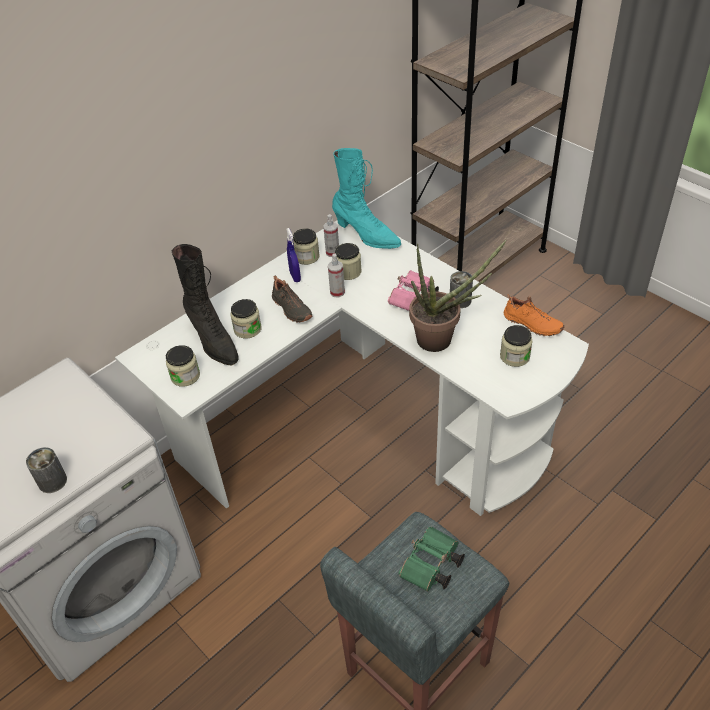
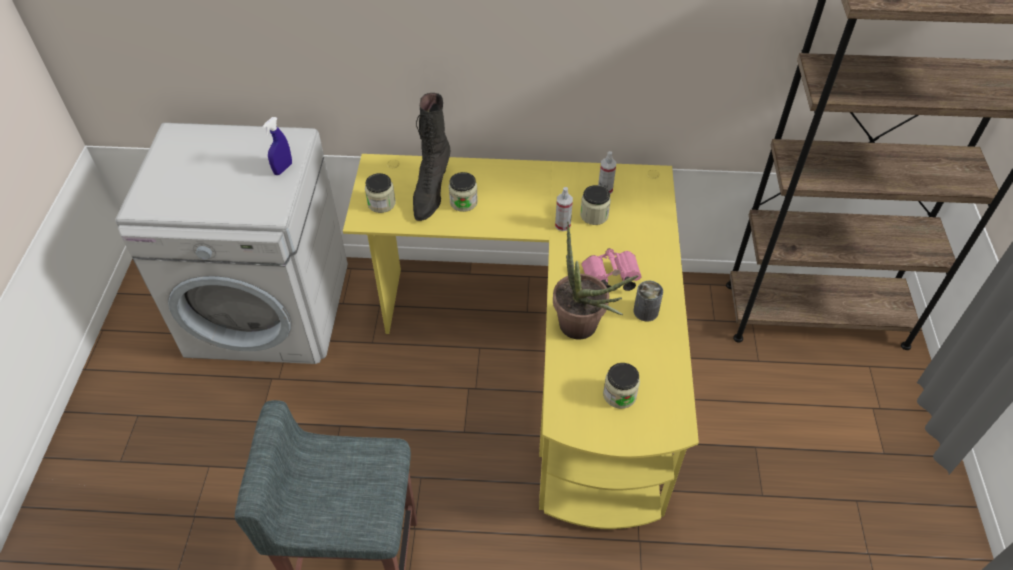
camera: 45 degrees right, 5 degrees up
(52, 481) = (204, 206): can -> none
(291, 309) = (512, 211): black shoe -> none
(295, 276) = (550, 187): blue spray bottle -> blue spray bottle (283, 169)
(306, 257) = (581, 178): jar -> none
(363, 423) = (548, 358): white desk -> yellow desk
(366, 235) = (651, 196): turquoise boot -> none
(431, 567) = (355, 486): green binoculars -> none
(531, 325) = (674, 382): orange shoe -> none

